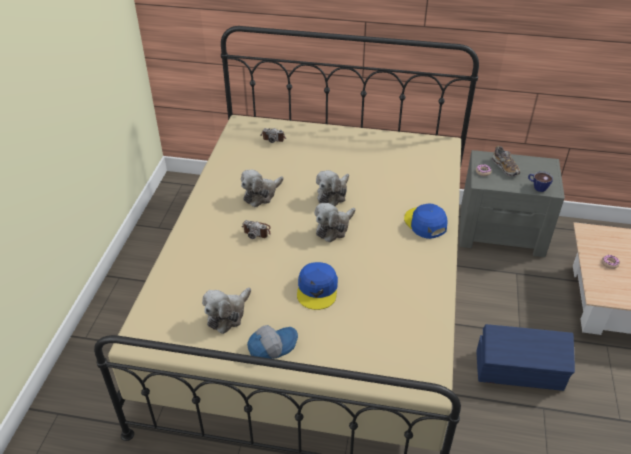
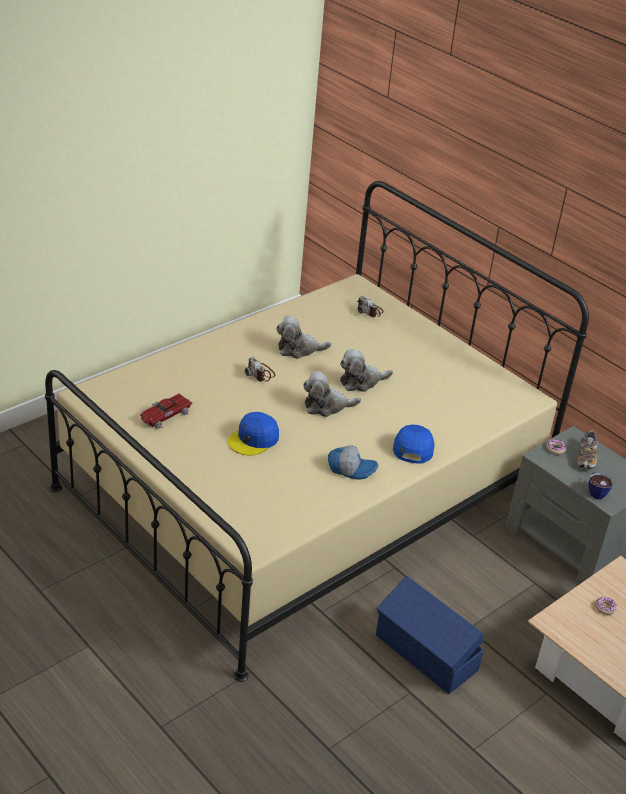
camera: 35 degrees right, 5 degrees down
(228, 314) = (165, 416): plush toy -> toy car
(272, 346) = (171, 454): cap -> cap (351, 468)

